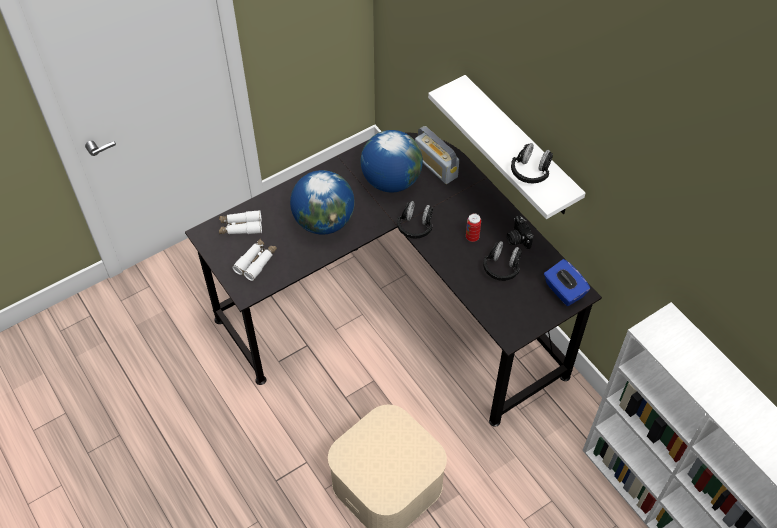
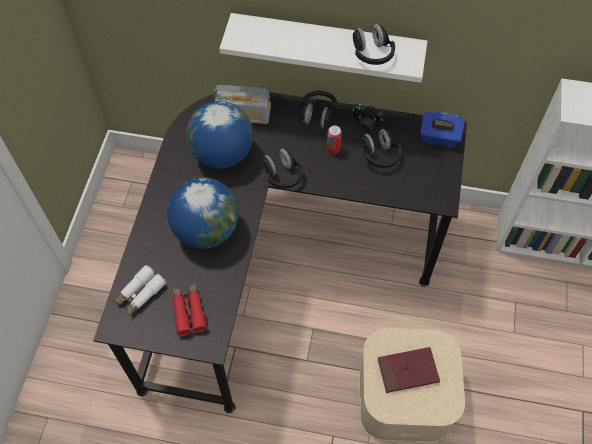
camera: 45 degrees left, 5 degrees up
(256, 262) = (189, 311): white binoculars -> red binoculars
(386, 451) = (407, 371): none -> red book
(490, 205) = (318, 114): none -> black headphones

